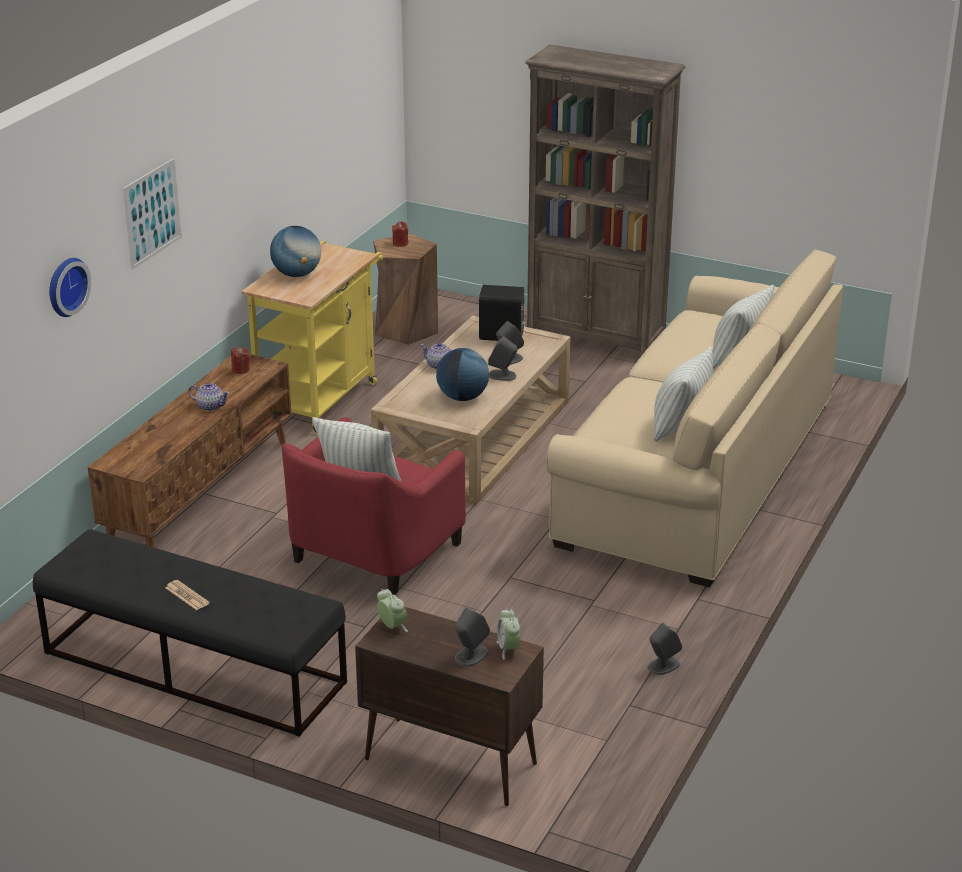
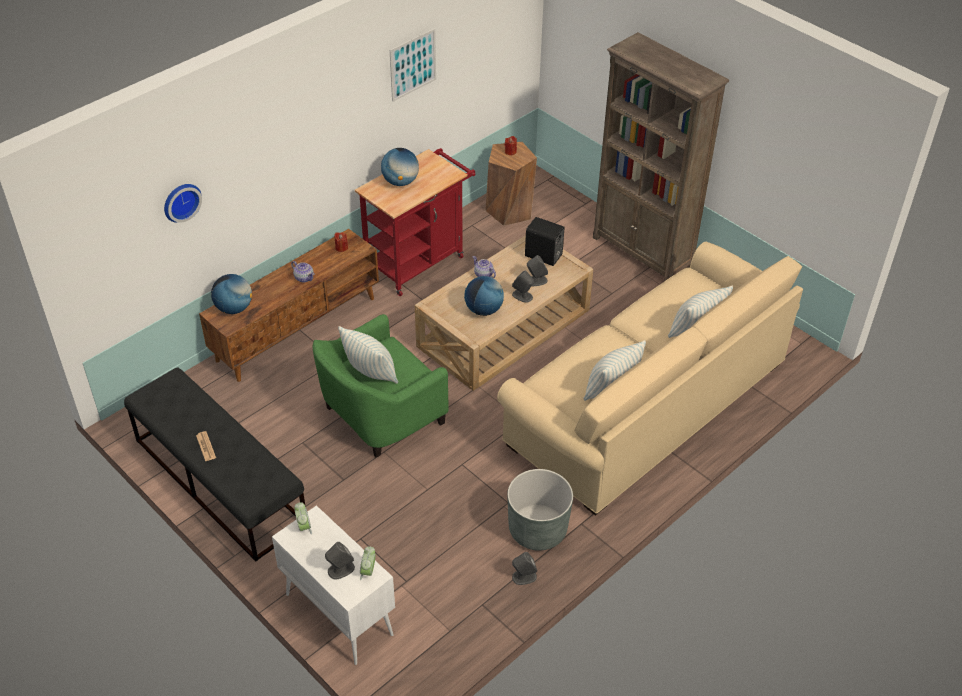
camera: 20 degrees right, 15 degrees up
(134, 452) = (234, 308): none -> globe
(152, 213) = (268, 145): picture -> picture (413, 65)
(321, 397) = (419, 261): yellow cart -> red cart
(371, 553) = (380, 415): red armchair -> green armchair
(448, 761) = (338, 614): brown cabinet -> white cabinet
(648, 617) = (537, 530): none -> grey planter

